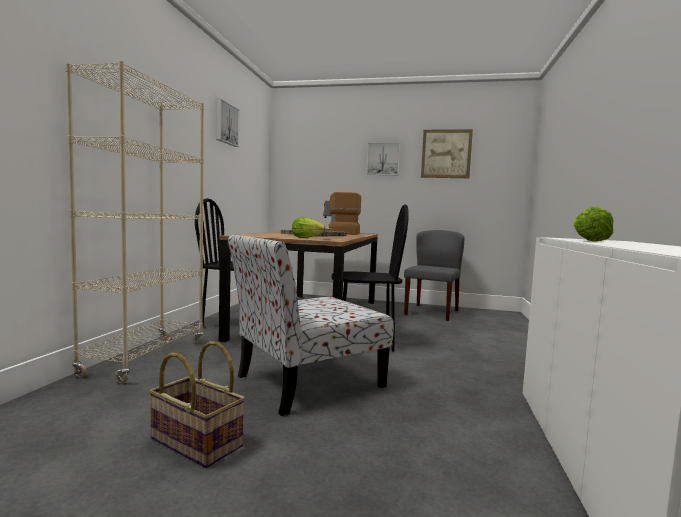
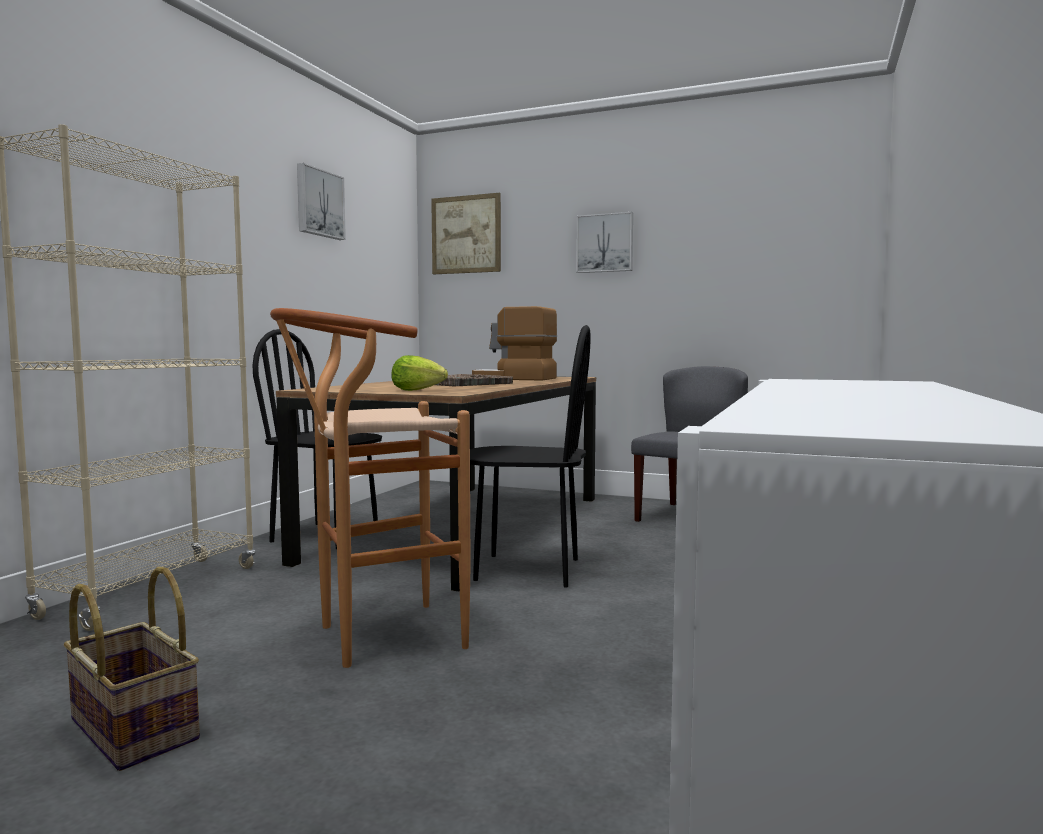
camera: 10 degrees right, 0 degrees up
(306, 382) = (376, 638): chair -> brown stool
(446, 154) = (716, 226): picture -> picture (466, 234)
(587, 240) = (808, 384): lettuce -> none

